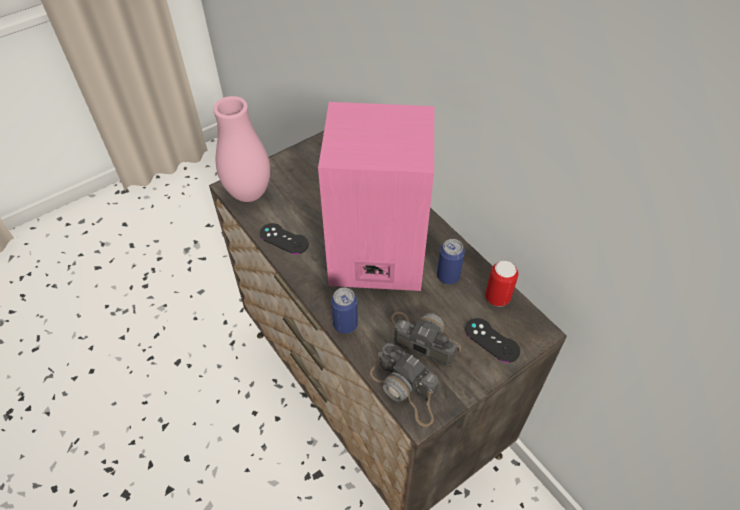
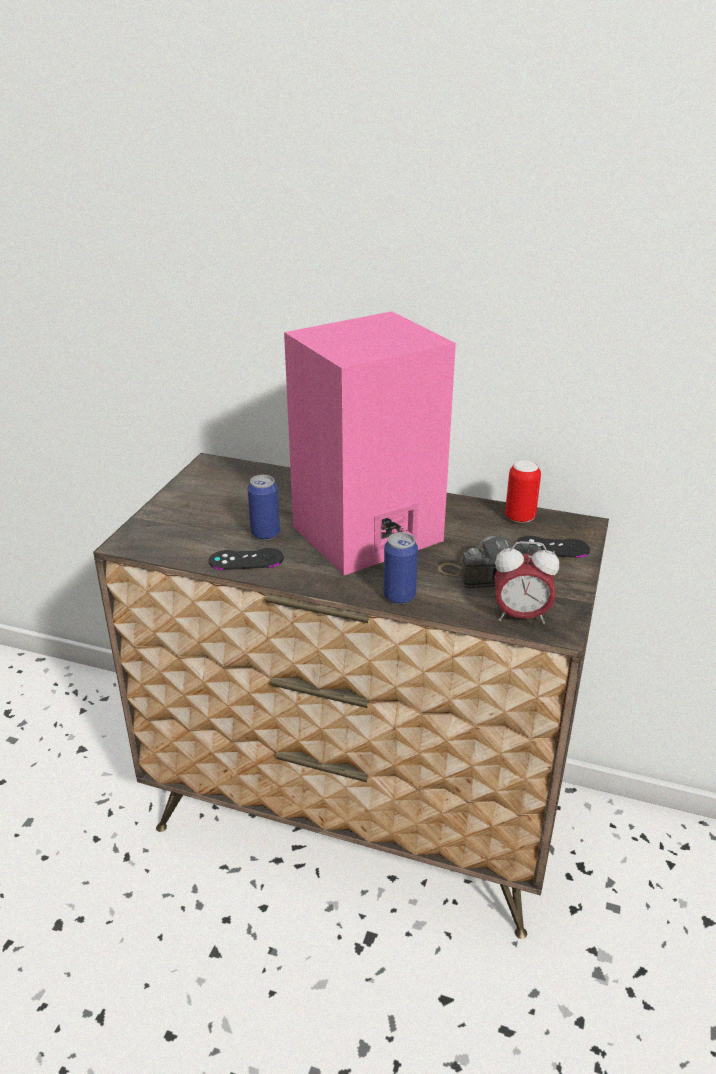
camera: 35 degrees left, 20 degrees down
(249, 193) = (157, 540): pink vase -> none
(405, 390) = (520, 616): camera -> alarm clock
(448, 276) = (456, 521): can -> can (265, 533)

